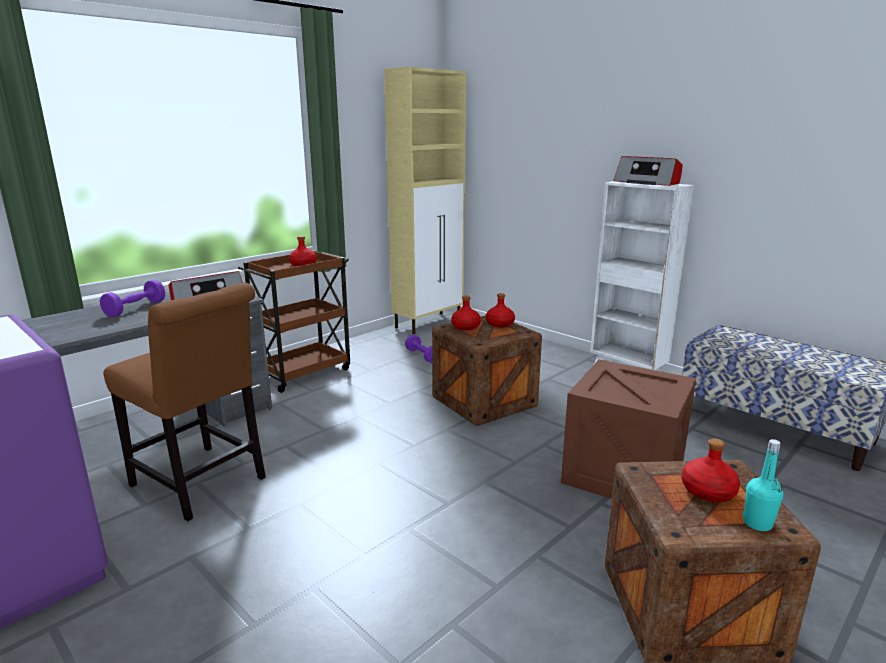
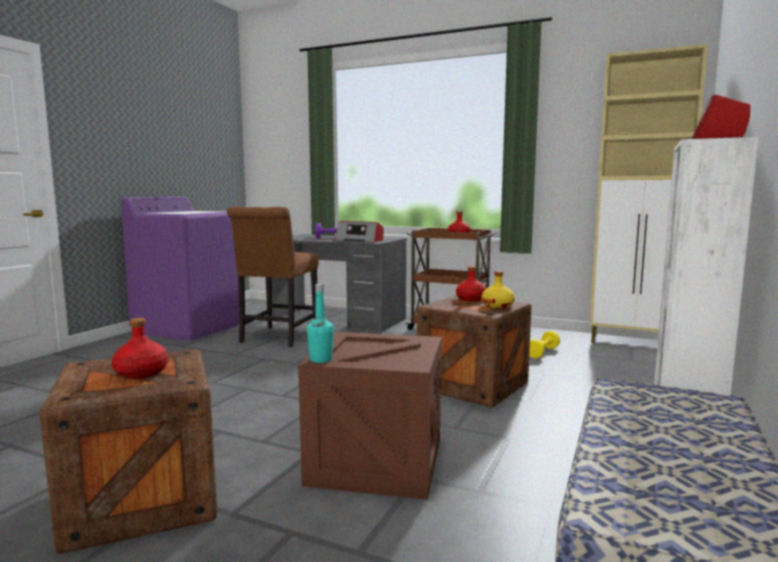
camera: 70 degrees right, 10 degrees down
(422, 356) = (542, 352): purple dumbbell -> yellow dumbbell
(499, 324) = (497, 306): red bottle -> yellow bottle
(757, 523) = (82, 386): turquoise bottle -> turquoise bottle (321, 360)

